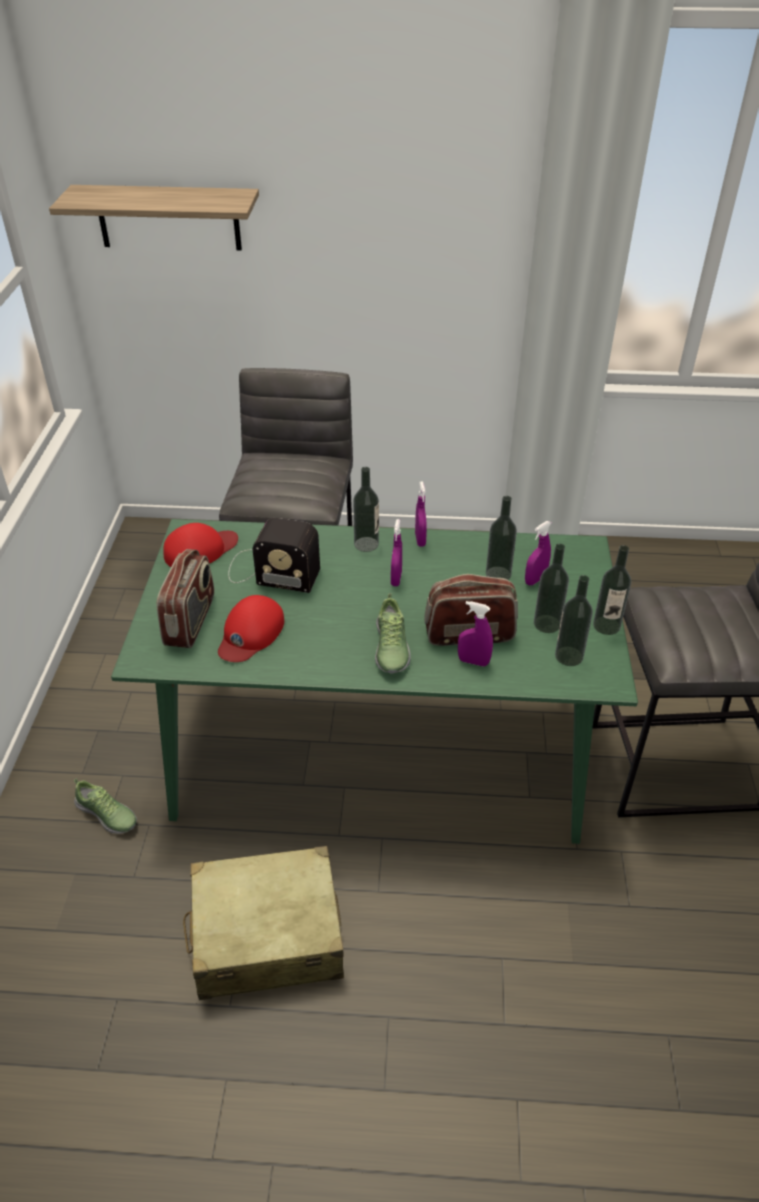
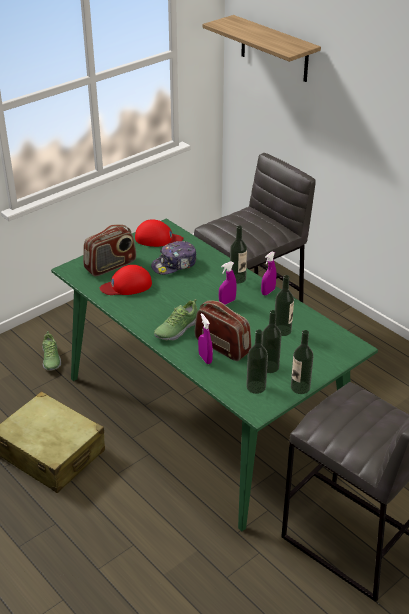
camera: 45 degrees right, 5 degrees down
(270, 571) = (174, 264): radio -> cap
(535, 580) = (298, 344): purple spray bottle -> none

